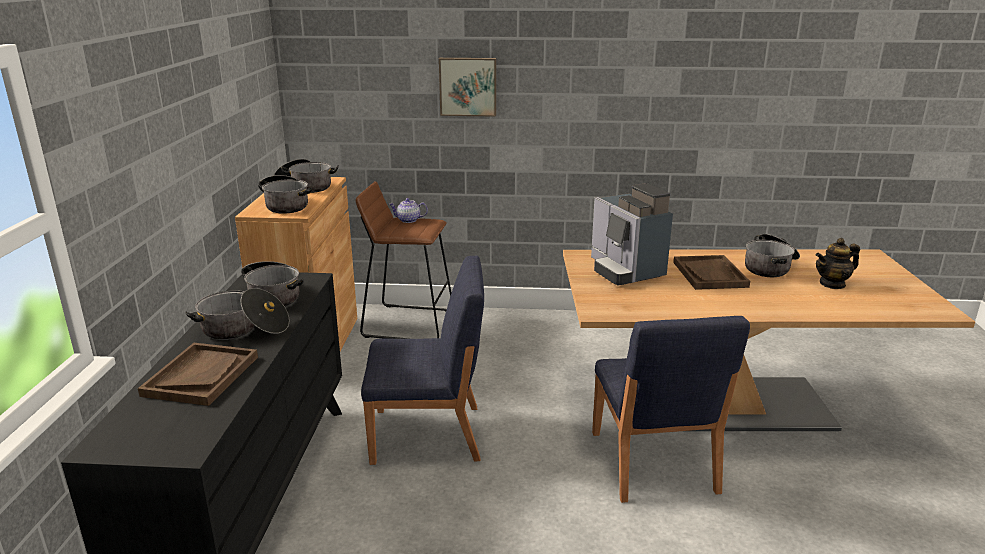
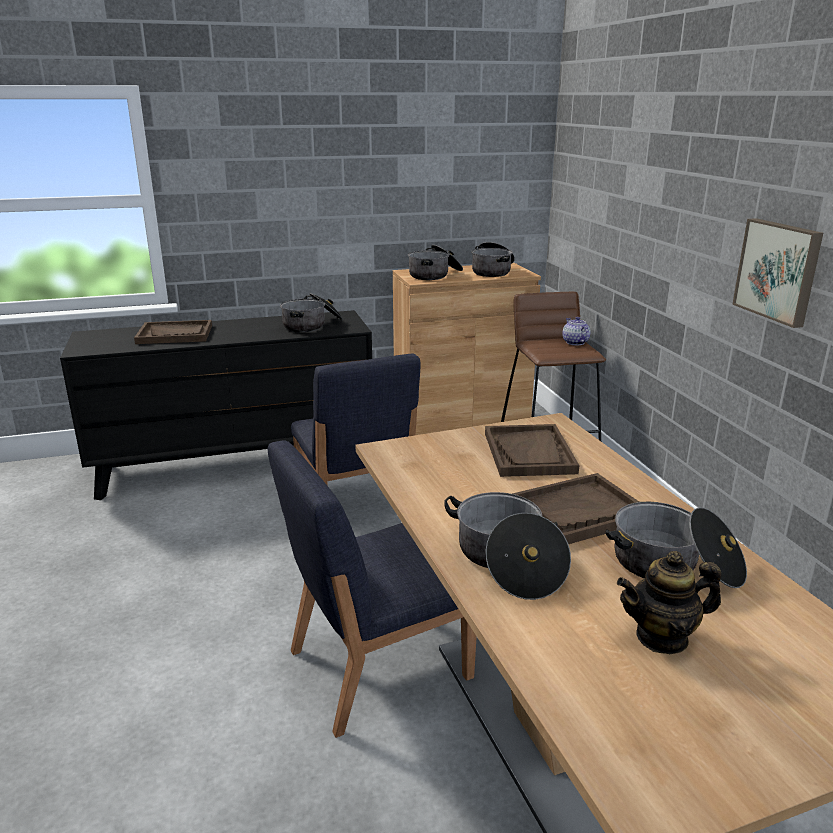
camera: 70 degrees right, 0 degrees up
(243, 329) = (249, 329): cooking pot -> cooking pot (507, 561)
(468, 86) = (661, 197): picture -> picture (779, 271)
(625, 270) = (529, 453): coffee machine -> brown tray
(832, 284) = (662, 637): teapot -> teapot turned 60 degrees counterclockwise

